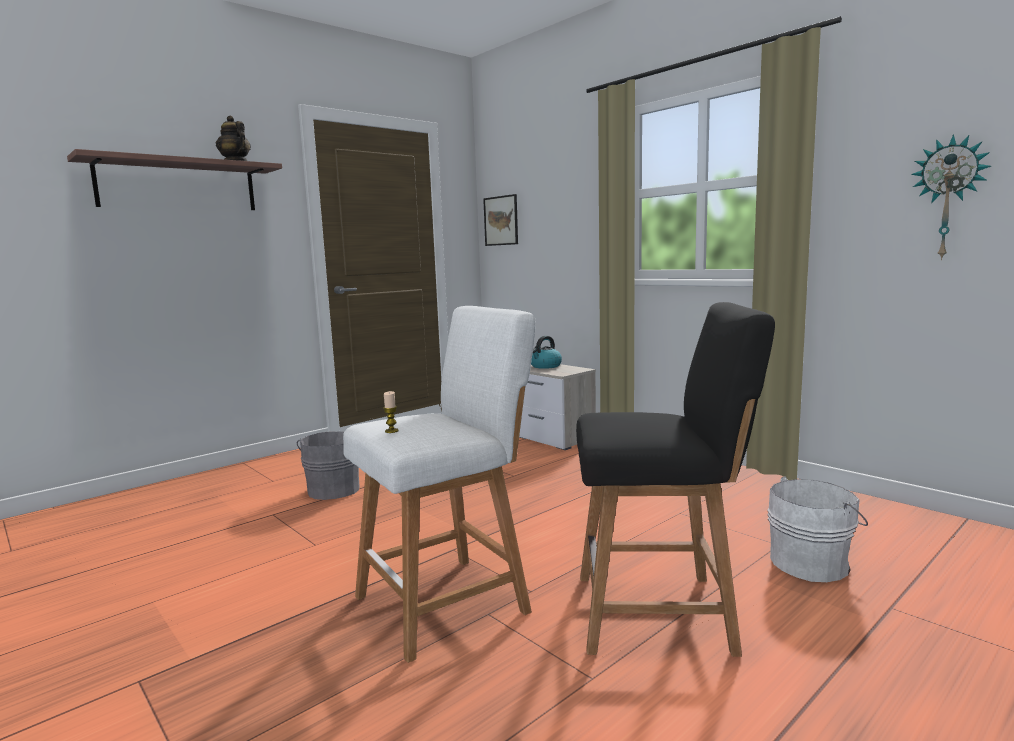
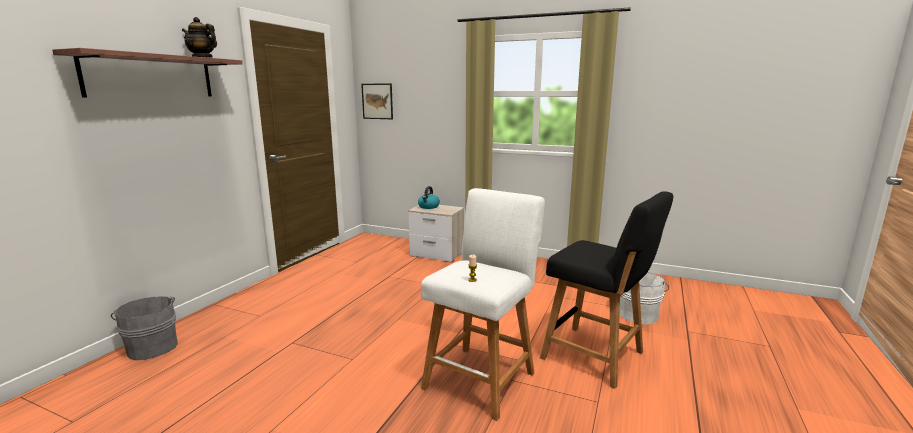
camera: 25 degrees left, 5 degrees up
(334, 489) = (319, 314): grey bucket -> grey bucket (152, 347)
(662, 612) = (597, 357): black chair -> black chair turned 60 degrees clockwise
(948, 198) = (678, 114): wall clock -> none

